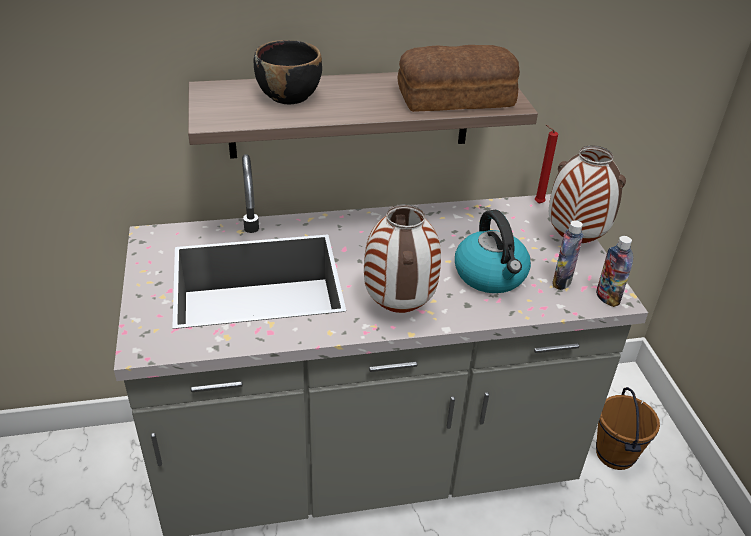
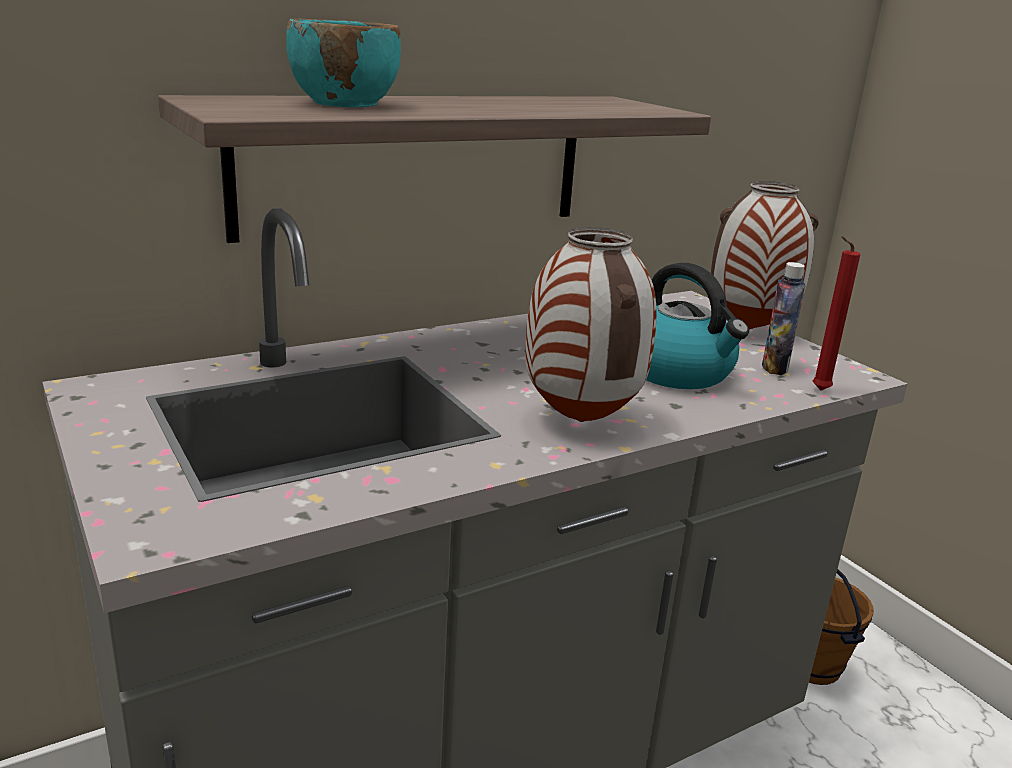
camera: 20 degrees left, 15 degrees down
(289, 96) = (345, 103): black bowl -> turquoise bowl
(457, 98) = (593, 107): bread -> none
(537, 203) = (668, 301): red candle -> red candle (817, 390)
(607, 298) = (846, 376): bottle -> none

